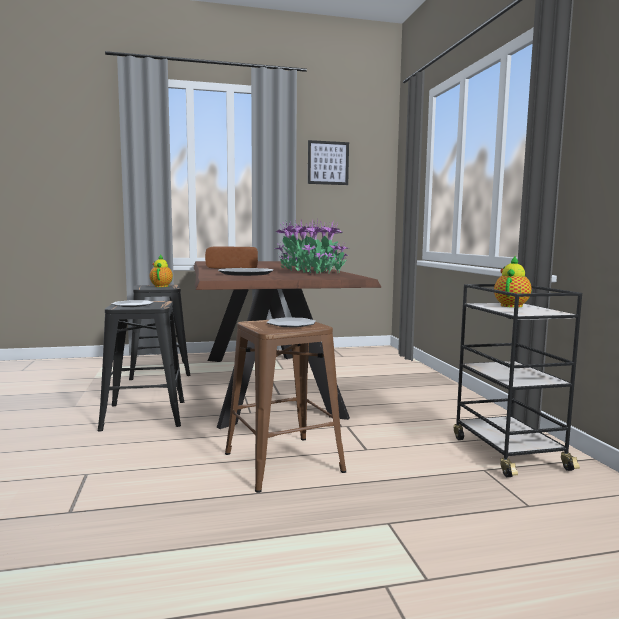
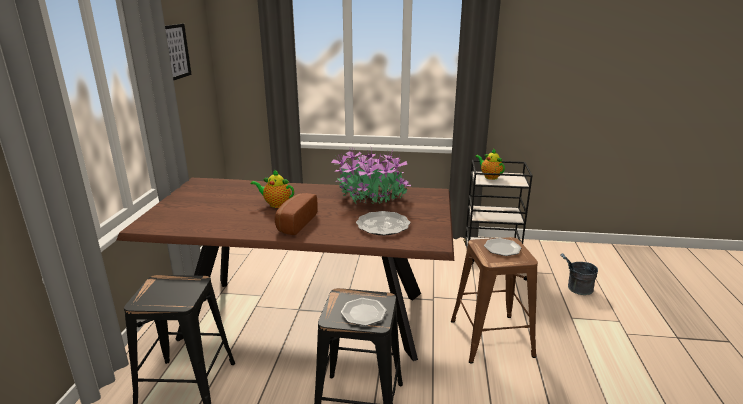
camera: 70 degrees left, 15 degrees up
(162, 286) = (168, 287): teapot -> teapot (275, 204)
(497, 529) = (576, 289): none -> grey bucket

